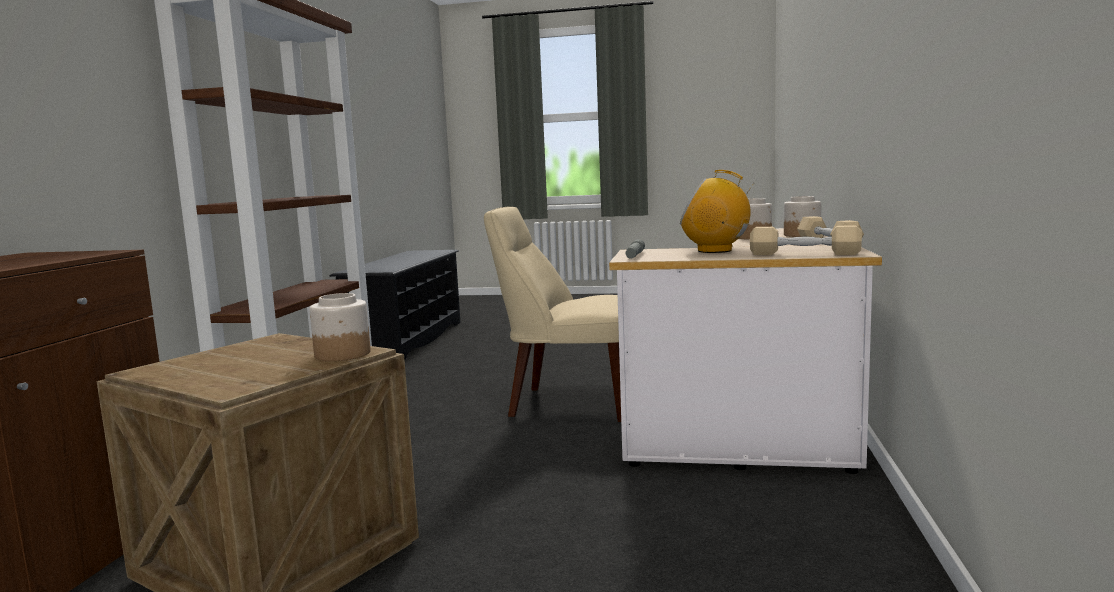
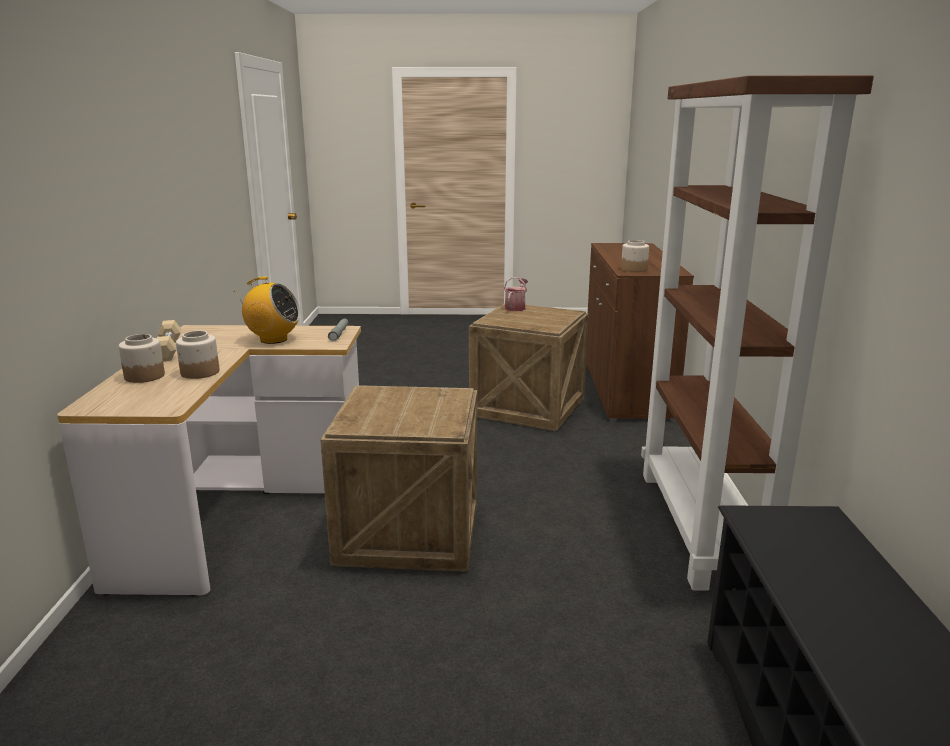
camera: 170 degrees right, 10 degrees up
(233, 384) = (516, 307): none -> watering can
(342, 354) = (494, 319): jar -> jar (634, 269)
(568, 403) = (410, 534): beige chair -> crate
(804, 254) = (221, 330): beige dumbbell -> none

